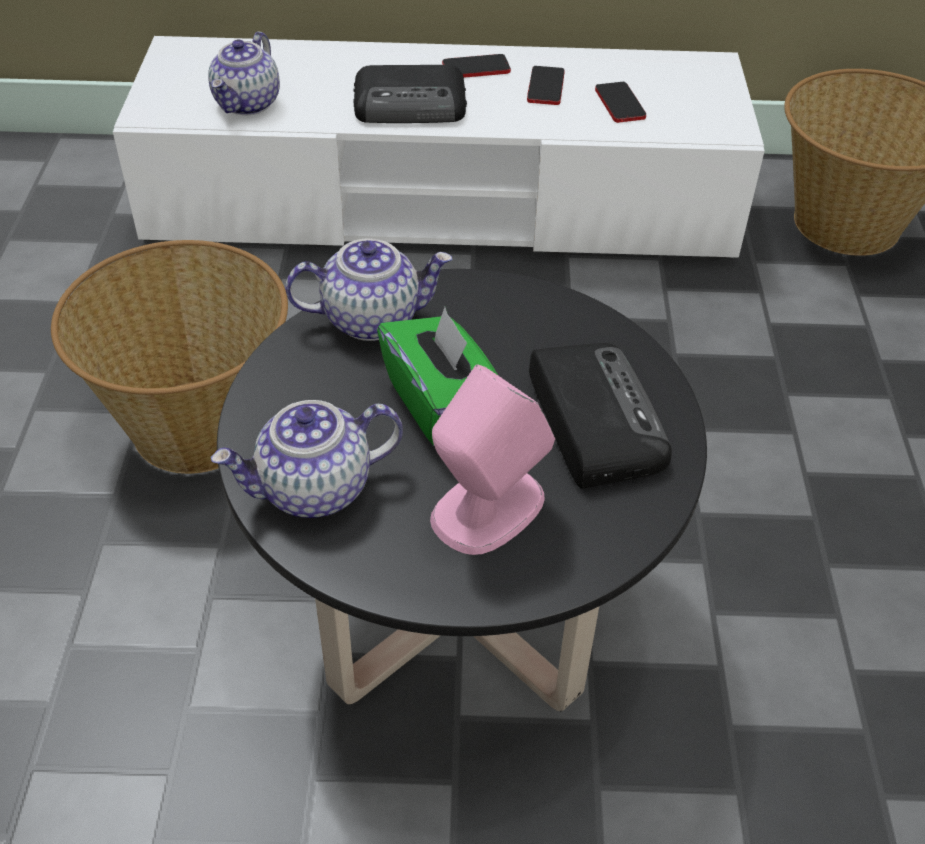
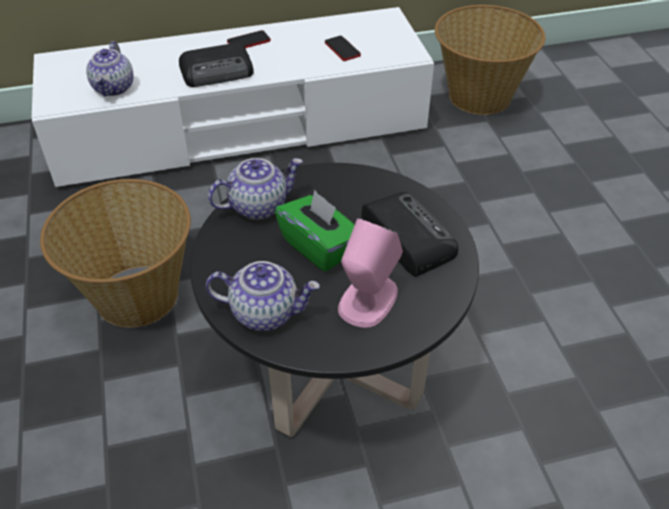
camera: 15 degrees left, 0 degrees up
(314, 490) = (265, 312): teapot -> teapot turned 135 degrees counterclockwise
(545, 87) = (295, 46): phone -> none

